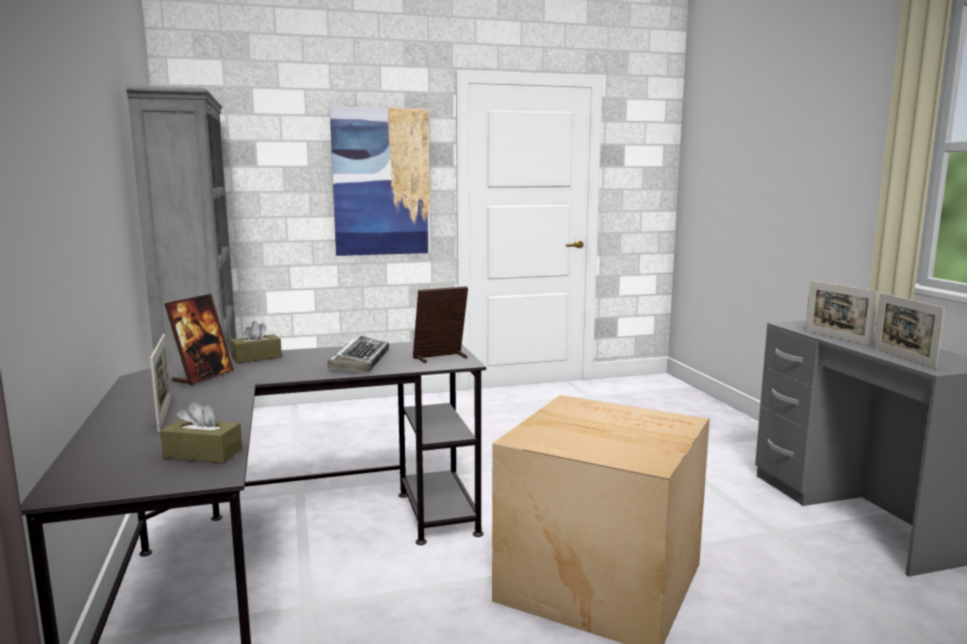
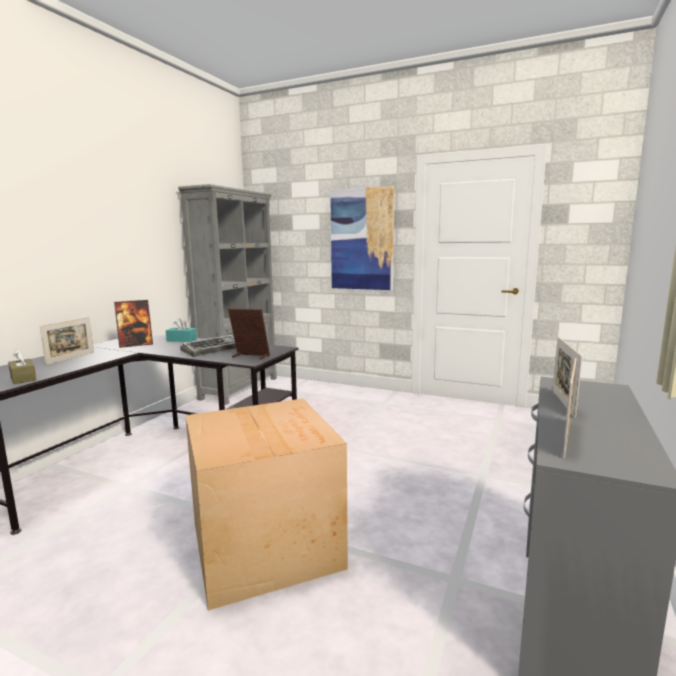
camera: 40 degrees right, 0 degrees up
(256, 357) = (181, 340): brown tissue box -> turquoise tissue box

